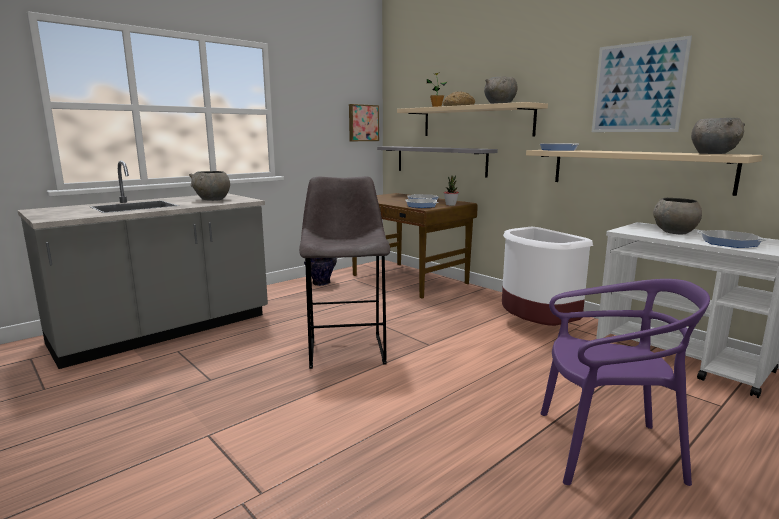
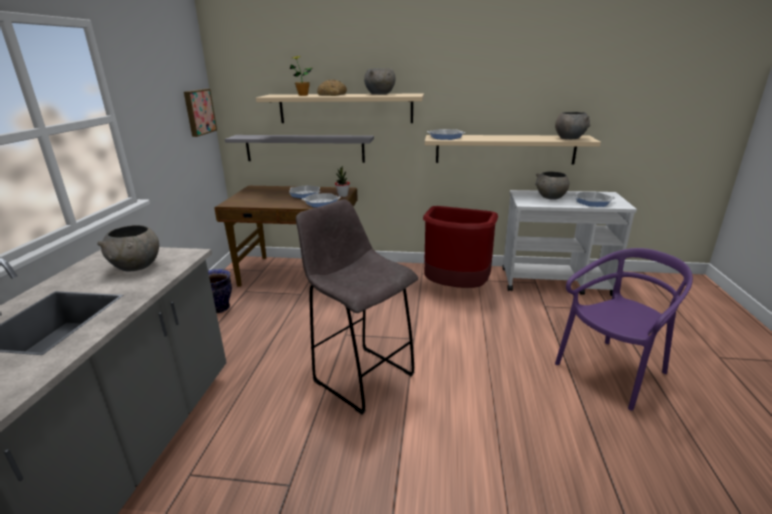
camera: 40 degrees left, 10 degrees up
(536, 327) = (455, 288): white trash can -> red trash can
(638, 88) = (503, 83): picture -> none

